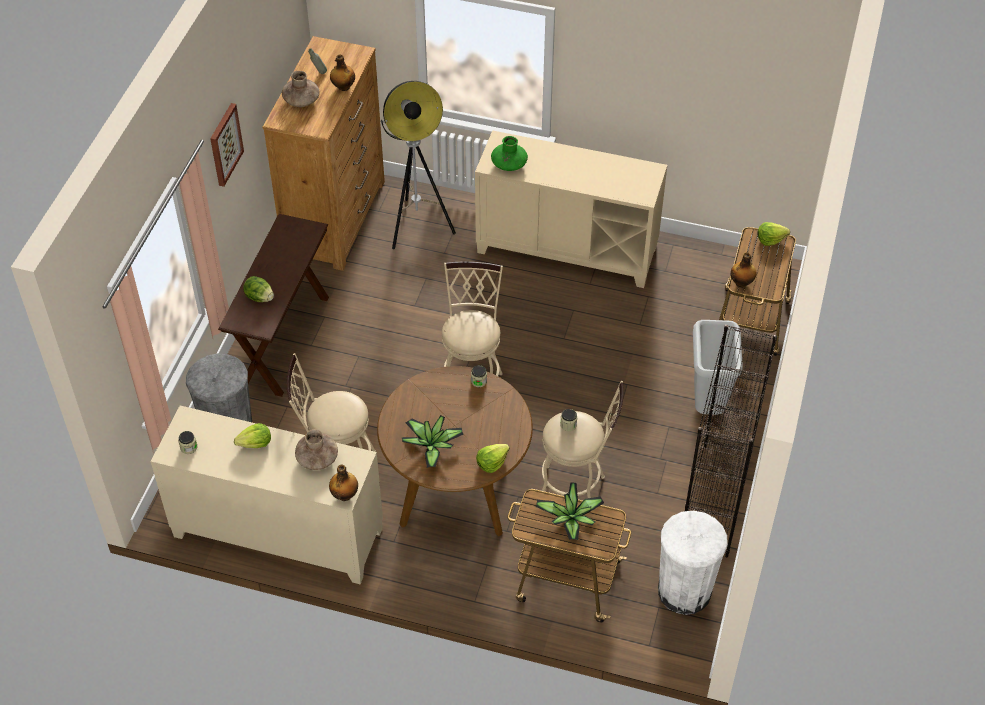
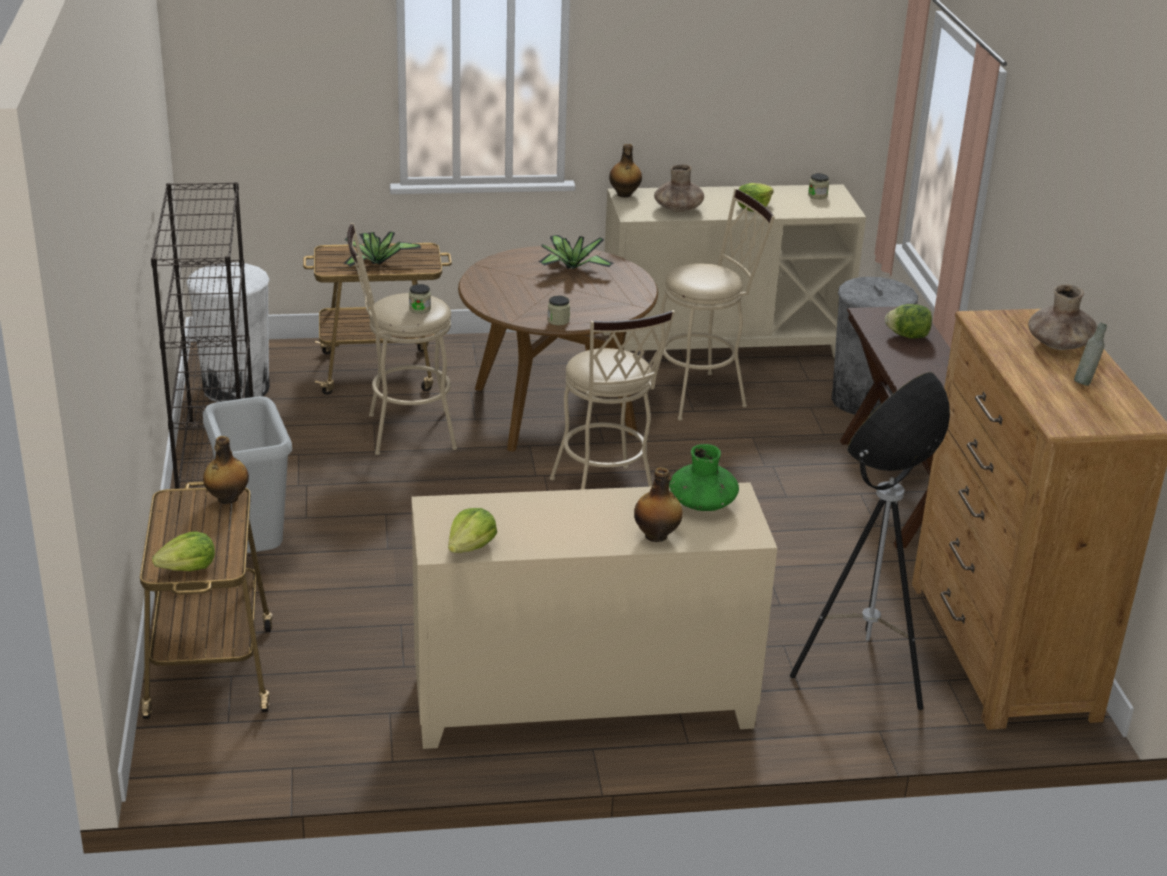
camera: 155 degrees right, 20 degrees down
(225, 144) = (1046, 203): picture -> none
(343, 87) = (1021, 372): bottle -> bottle (657, 536)
(492, 462) = (492, 269): lettuce -> lettuce (471, 547)

